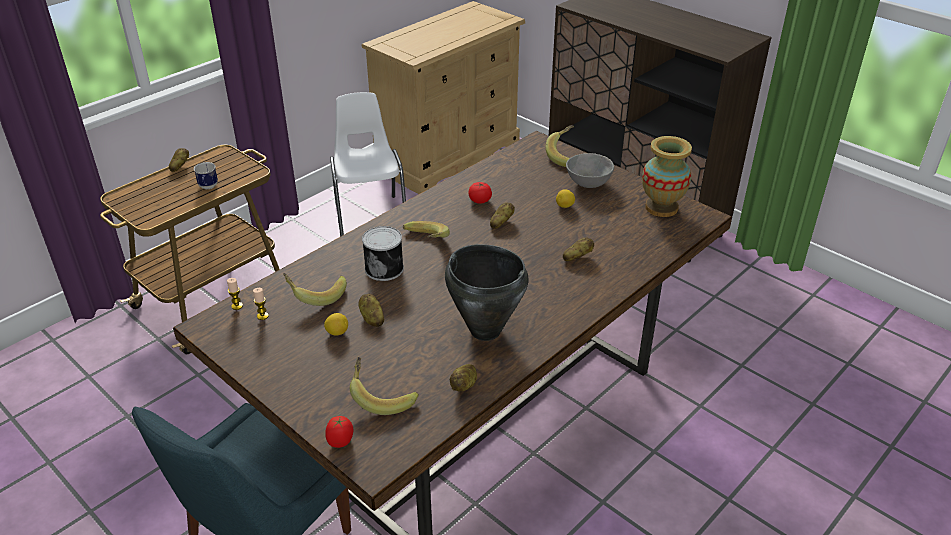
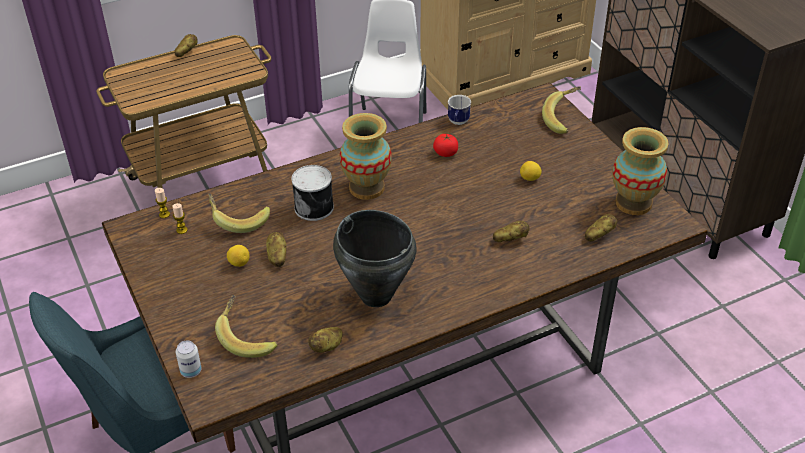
camera: 20 degrees right, 5 degrees up
(208, 187) = (202, 80): mug -> mug (458, 123)
(341, 442) = (191, 371): tomato -> can
(424, 242) = (366, 188): banana -> vase
(501, 223) = (453, 183): potato -> potato (599, 235)
(587, 183) = (569, 157): grey bowl -> none

